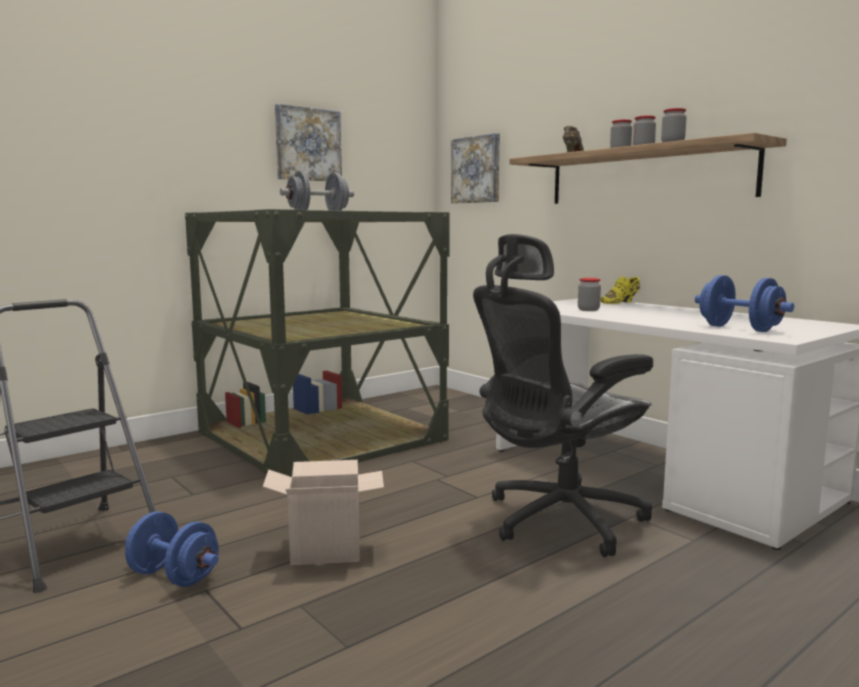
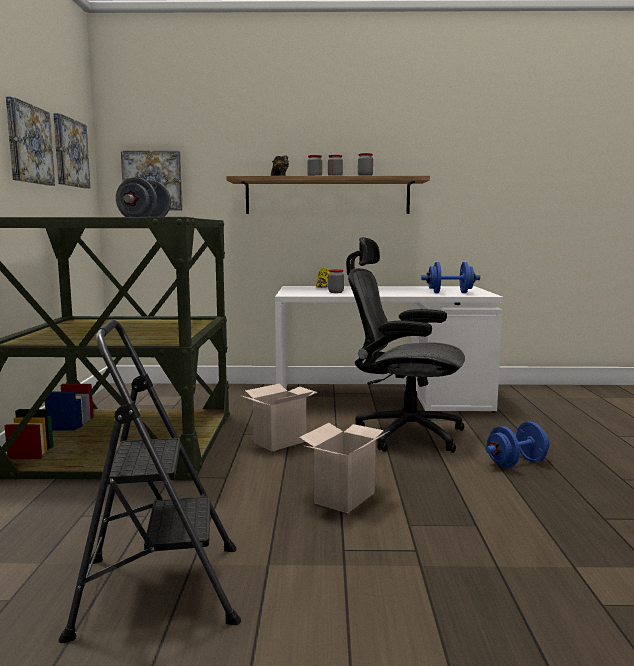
camera: 50 degrees left, 0 degrees up
(173, 576) = (302, 556): blue dumbbell -> blue dumbbell (516, 463)
(383, 148) = (70, 153): none -> picture
(421, 479) = (280, 441): none -> cardboard box
(558, 522) = (403, 434): office chair -> office chair turned 105 degrees clockwise

